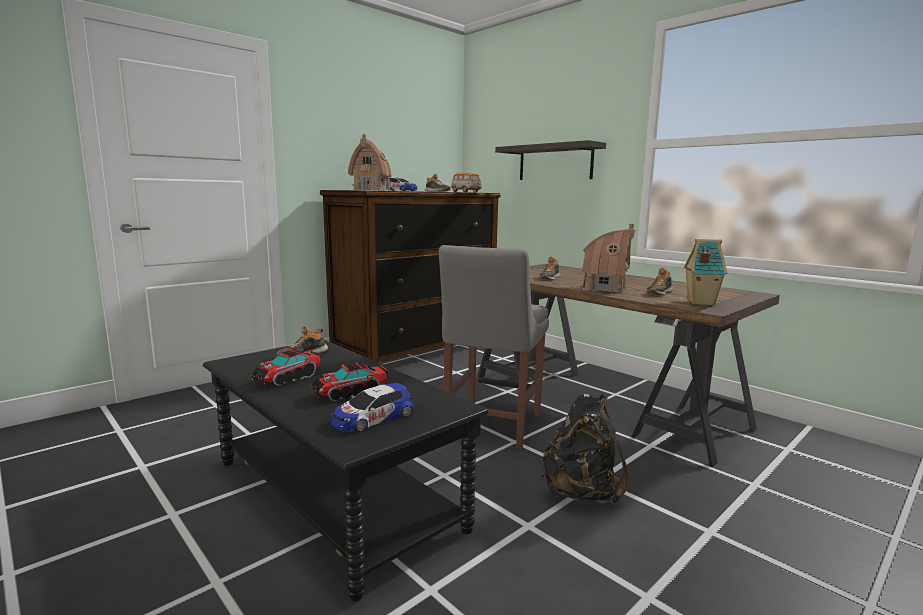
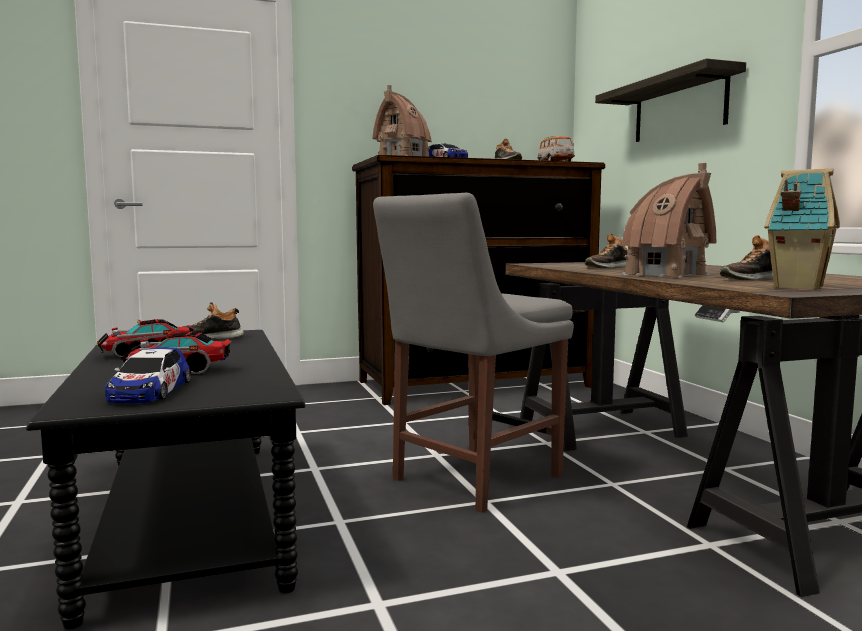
camera: 25 degrees right, 5 degrees down
(373, 417) = (150, 391): toy car -> toy car turned 75 degrees counterclockwise
(582, 492) = (510, 582): black backpack -> none

